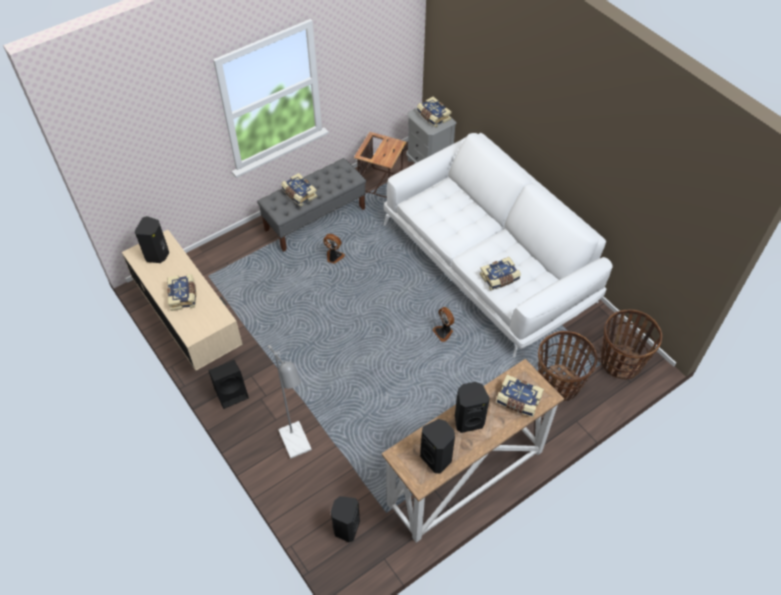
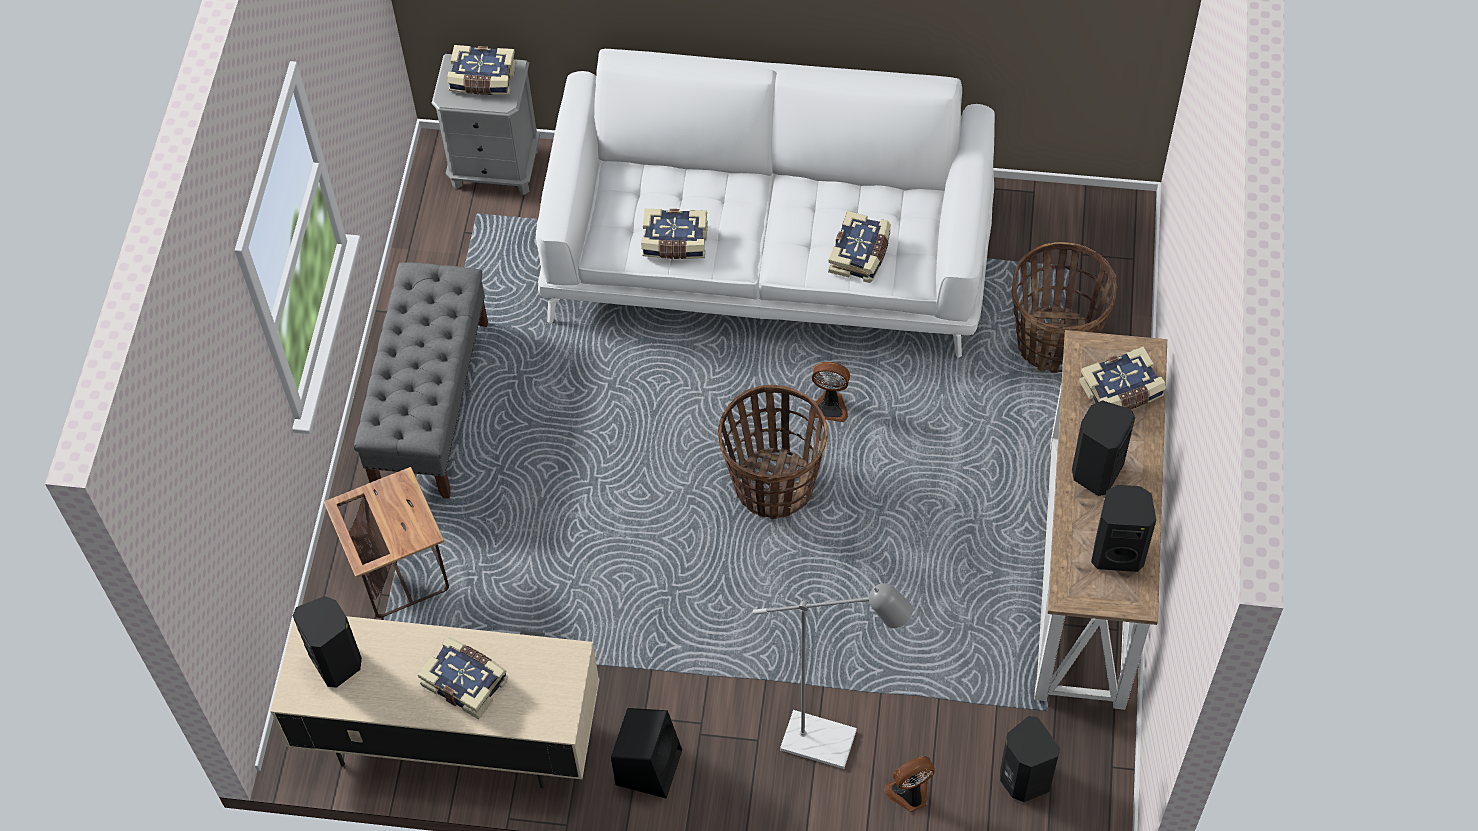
camera: 45 degrees left, 5 degrees up
(299, 194) = (411, 379): book -> book (675, 243)
(334, 257) = (537, 438): fan -> fan (910, 793)
(381, 182) = (458, 259): side table -> side table (399, 571)
(620, 362) = (1093, 242): basket -> basket (773, 485)

